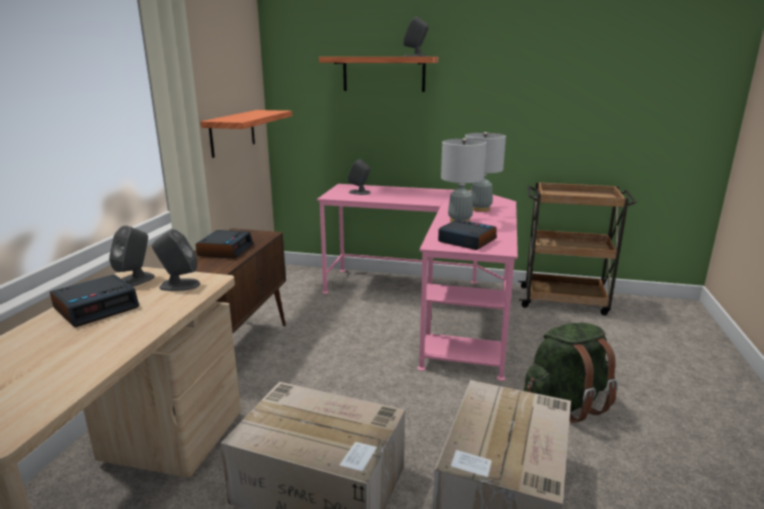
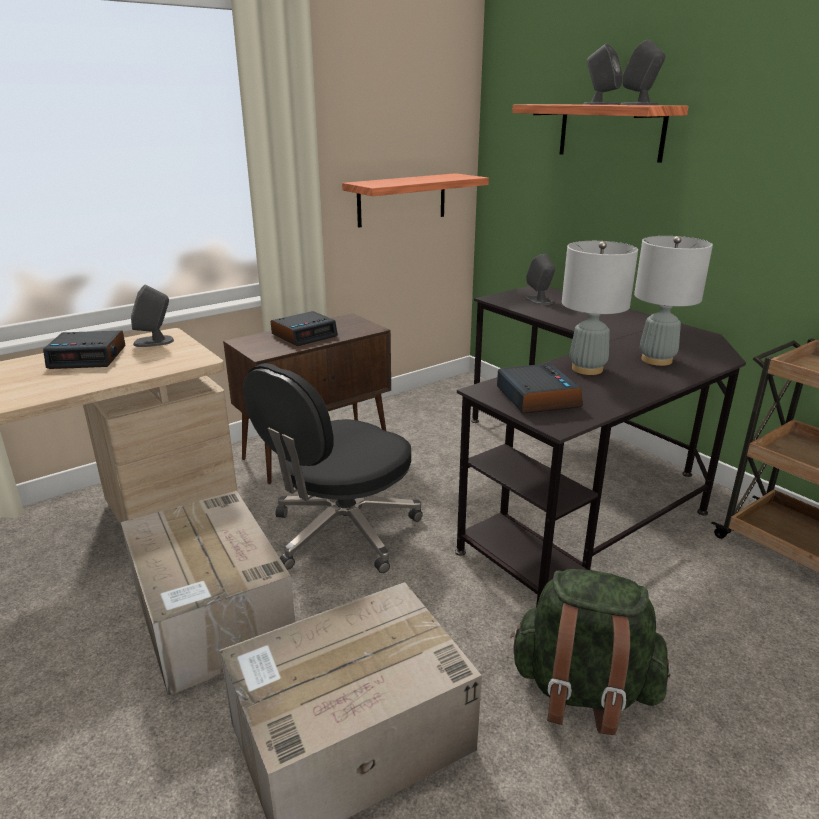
camera: 40 degrees right, 5 degrees up
(179, 285) = (169, 356): grey speaker -> grey speaker (600, 104)
(335, 391) = (342, 532): none -> black office chair
(431, 306) = (577, 483): pink desk -> black desk

